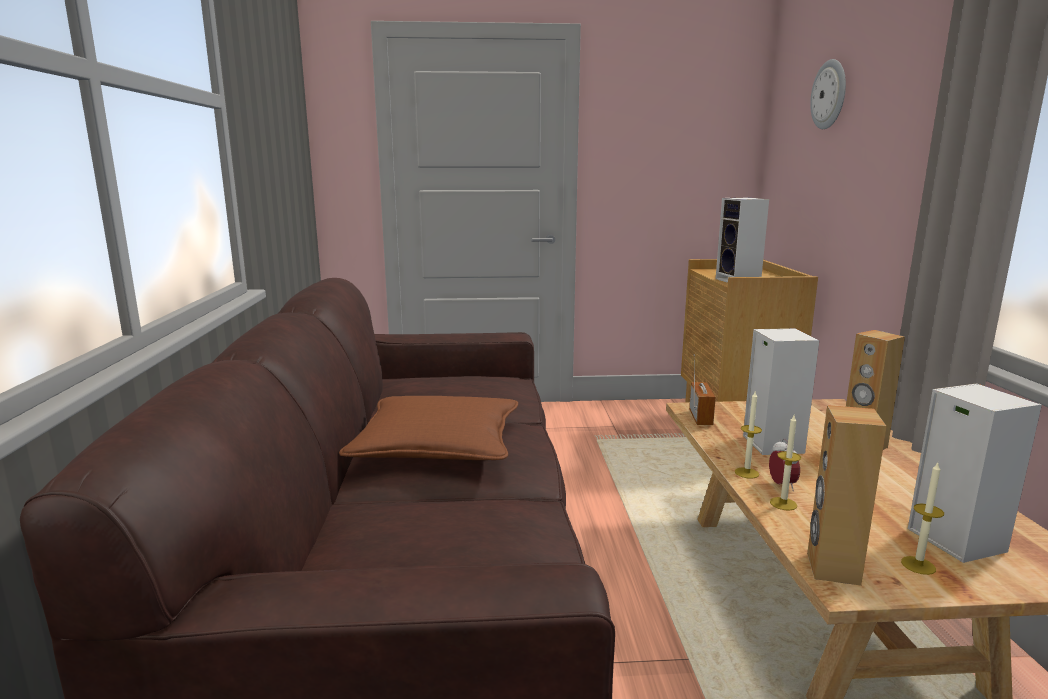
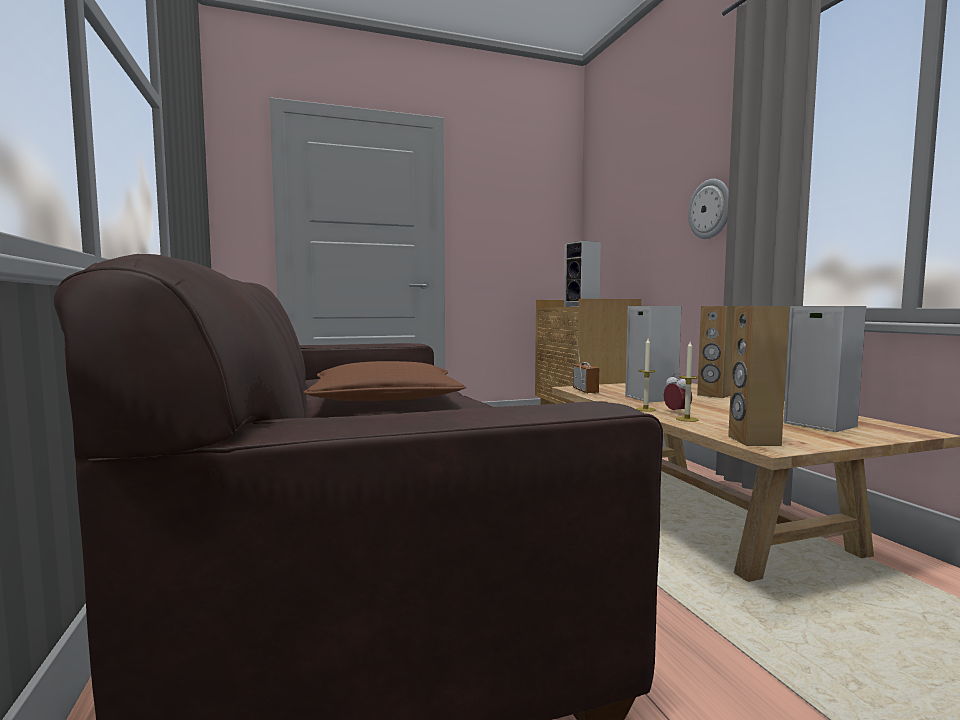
camera: 15 degrees left, 10 degrees down
(829, 94) = (634, 169): wall clock -> wall clock (710, 209)
(918, 565) = (808, 435): candle -> none

